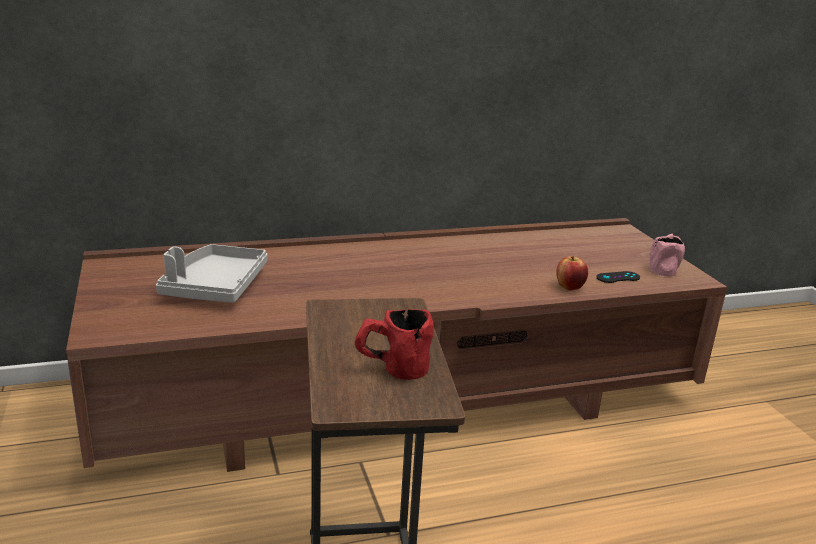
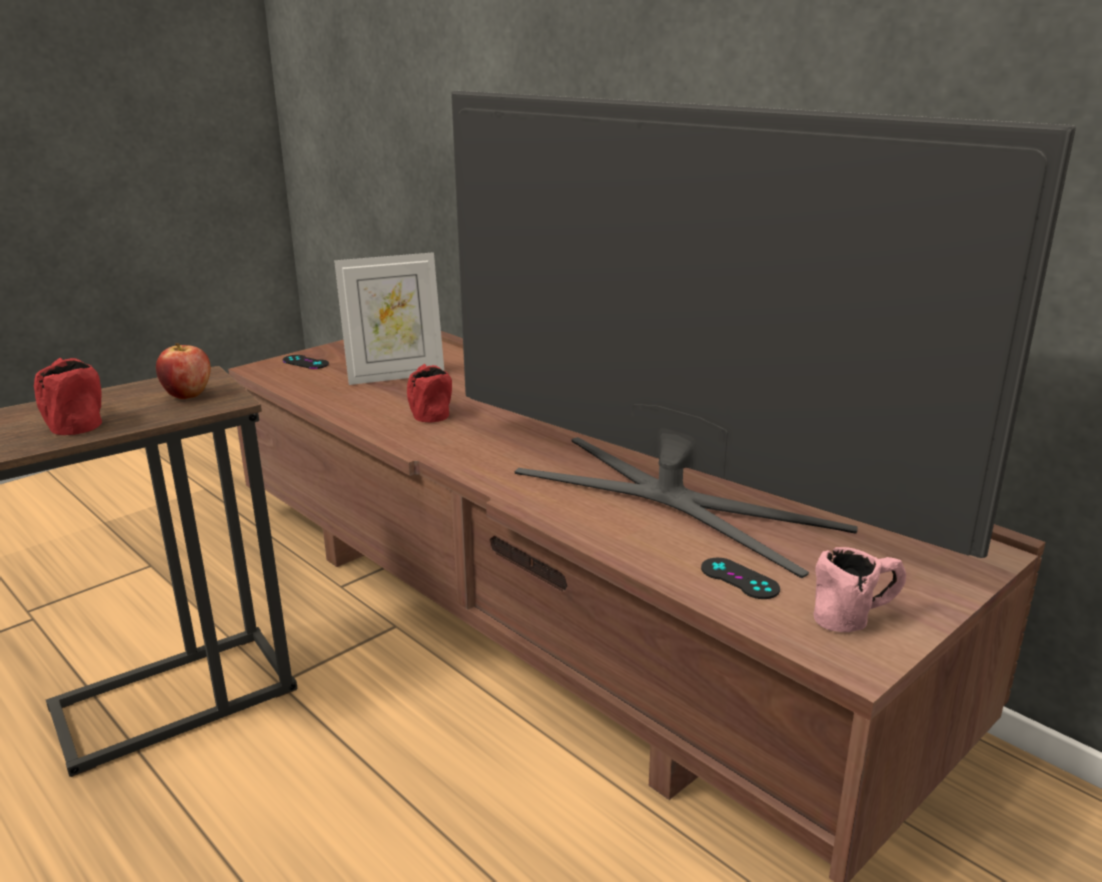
camera: 65 degrees right, 0 degrees up
(116, 313) = (305, 362): none -> black game controller
(215, 287) = (395, 376): grey tray -> picture frame
(310, 292) = (428, 412): none -> red mug
(523, 265) = (676, 499): none -> television
(569, 287) = (639, 545): apple -> apple (187, 395)

